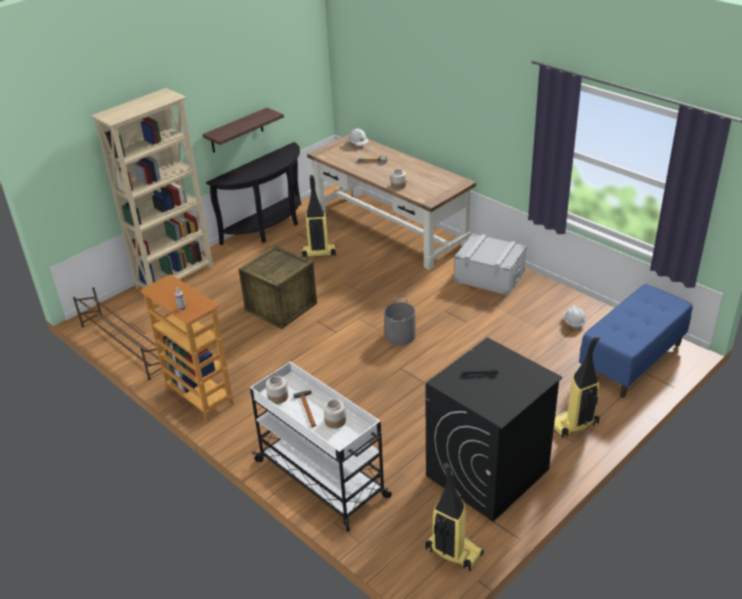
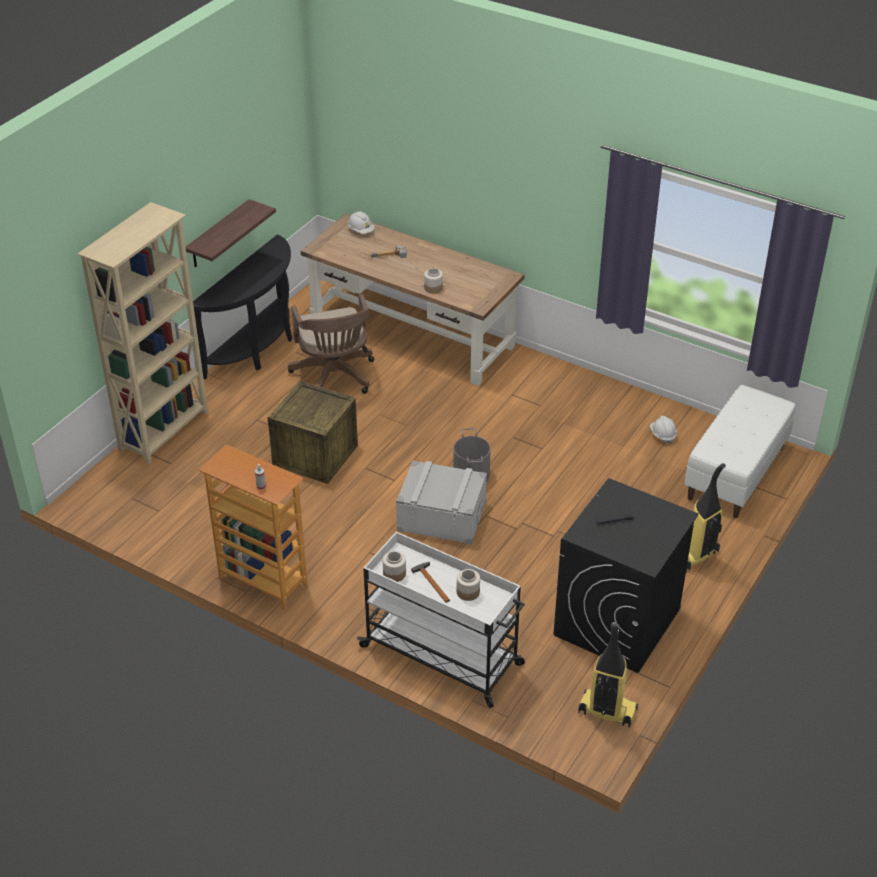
camera: 15 degrees left, 5 degrees up
(124, 346) = (139, 530): brown shoe rack -> none
(318, 253) = (334, 378): vacuum cleaner -> brown office chair
(489, 276) = (551, 386): grey storage box -> grey storage box (442, 516)
(632, 360) = (736, 473): blue bench -> white bench

